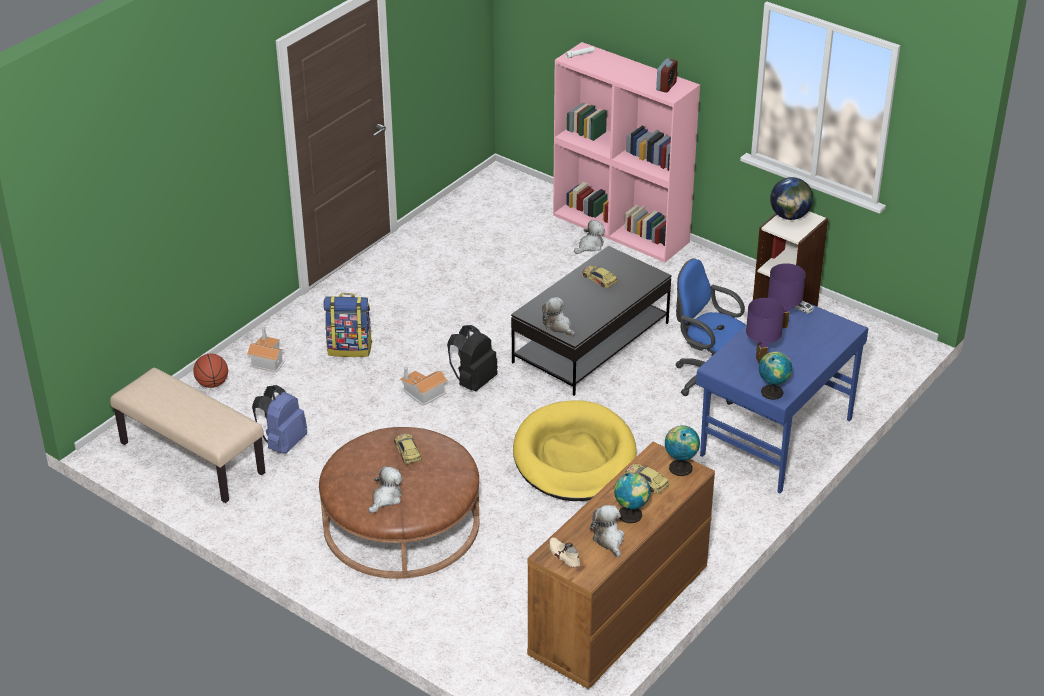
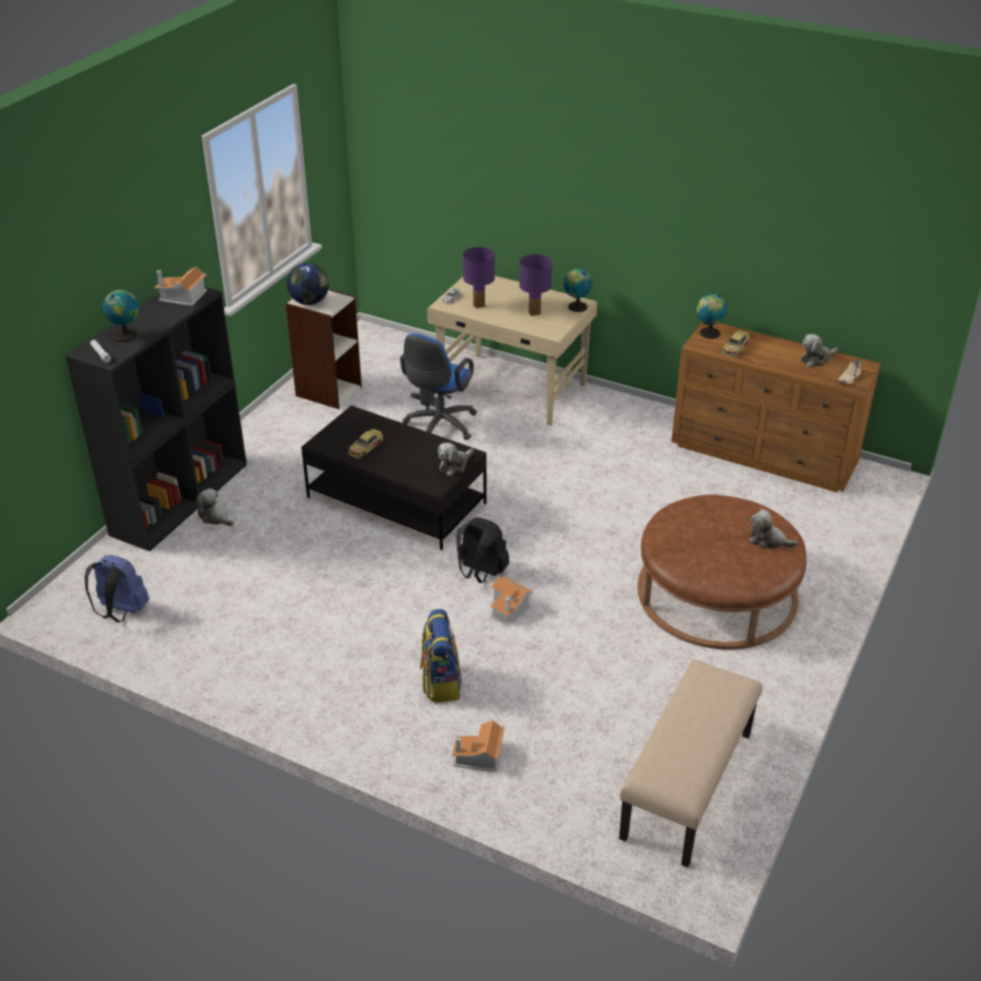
camera: 100 degrees left, 0 degrees up
(212, 384) = (541, 801): basketball -> none
(283, 443) = (631, 707): blue backpack -> blue backpack (121, 612)
(407, 451) = (693, 536): toy car -> none
(574, 457) = (578, 494): yellow dog bed -> none
(622, 228) = (180, 498): pink bookcase -> black bookcase
(631, 515) = (781, 351): globe -> globe (126, 334)
(666, 86) = (182, 297): alarm clock -> toy house
(774, 436) = (512, 390): blue desk -> beige desk

